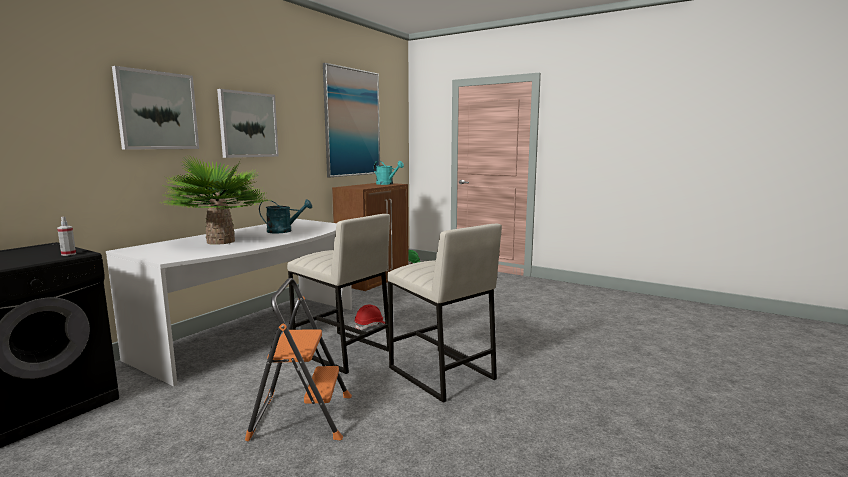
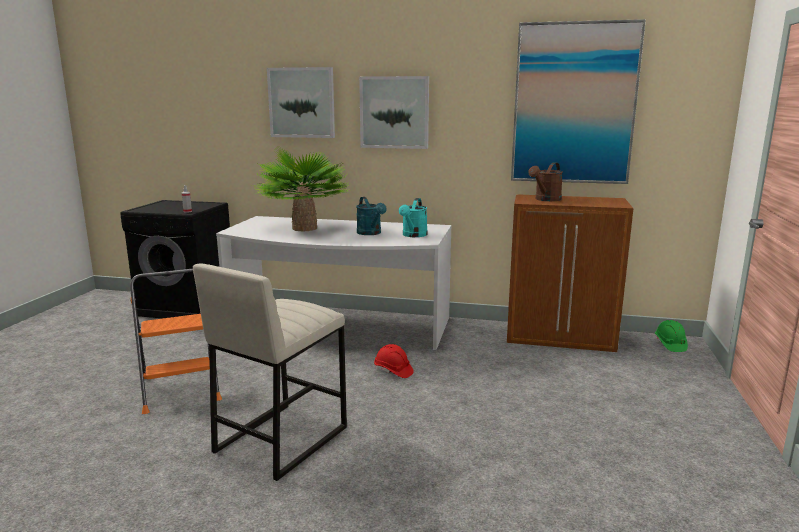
camera: 70 degrees right, 5 degrees up
(342, 351) = (315, 373): beige stool -> none
(361, 186) = (546, 200): none -> brown watering can
(387, 184) = (606, 202): turquoise watering can -> turquoise watering can (413, 235)

